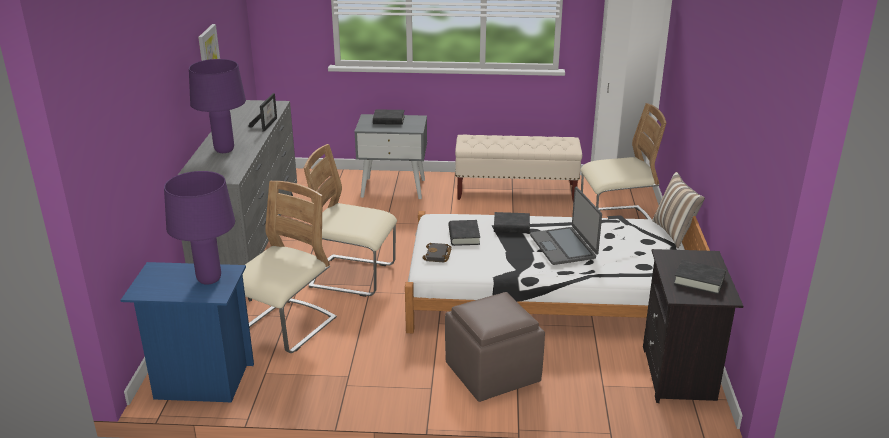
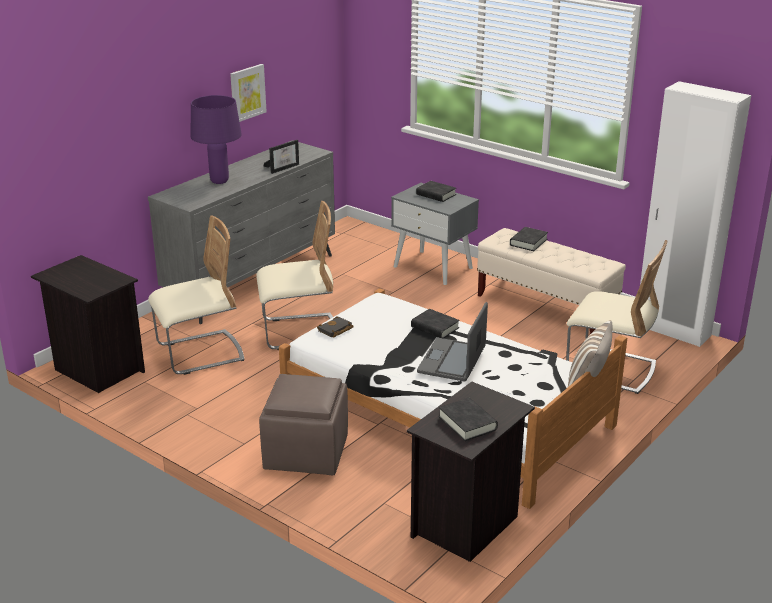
camera: 35 degrees right, 0 degrees up
(200, 381) = (96, 370): blue nightstand -> black nightstand
(209, 279) = (100, 281): purple table lamp -> none
(353, 276) = (299, 332): beige chair -> beige chair turned 120 degrees clockwise
(464, 236) = (380, 322): black book -> black book (528, 242)

